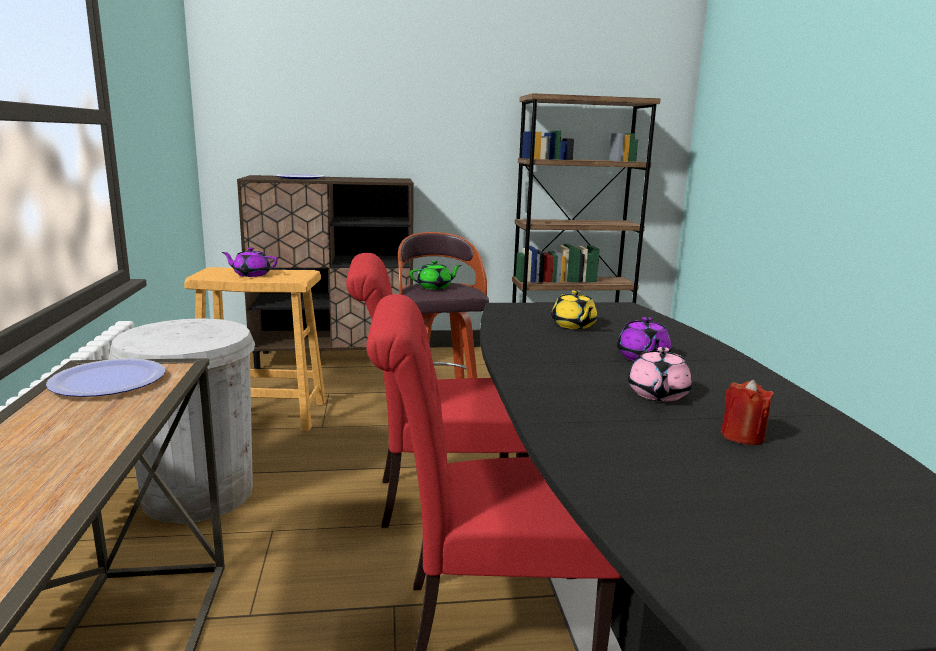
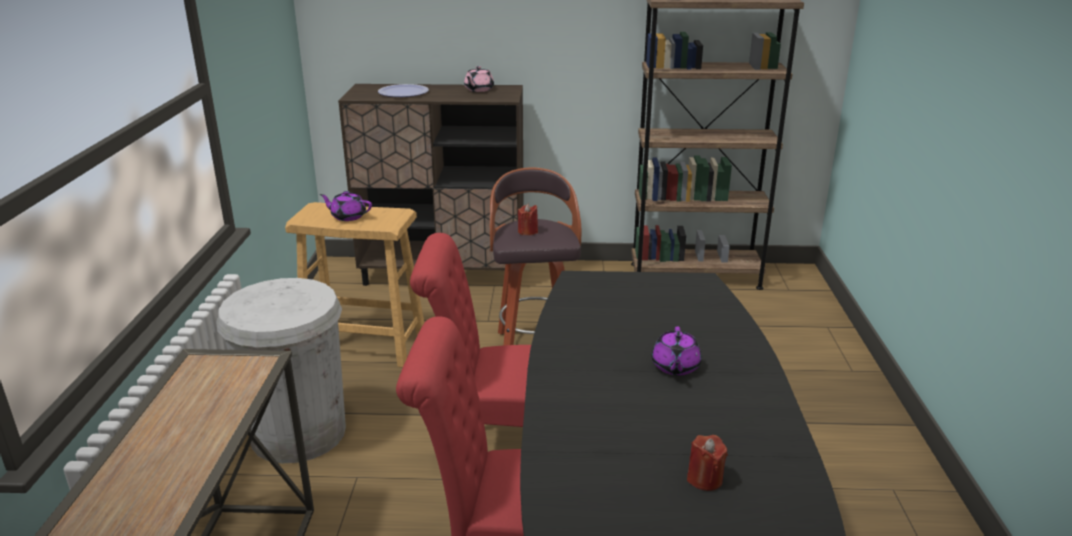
camera: 10 degrees right, 10 degrees up
(108, 380) = (211, 378): plate -> none
(435, 287) = (527, 231): green teapot -> red candle
(573, 325) = (632, 313): yellow teapot -> none
(657, 394) = (660, 420): pink teapot -> pink teapot (478, 90)

